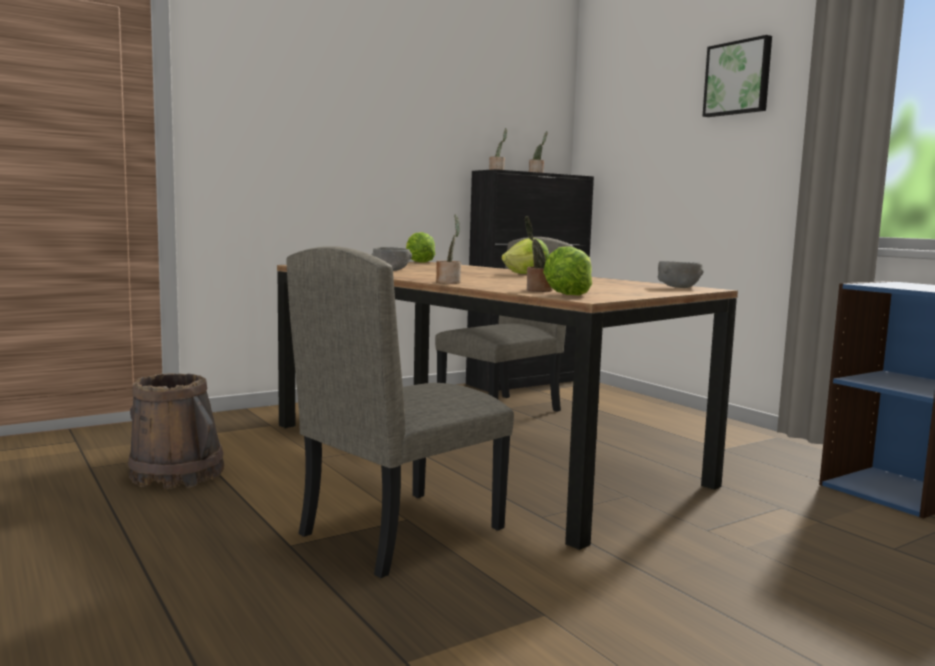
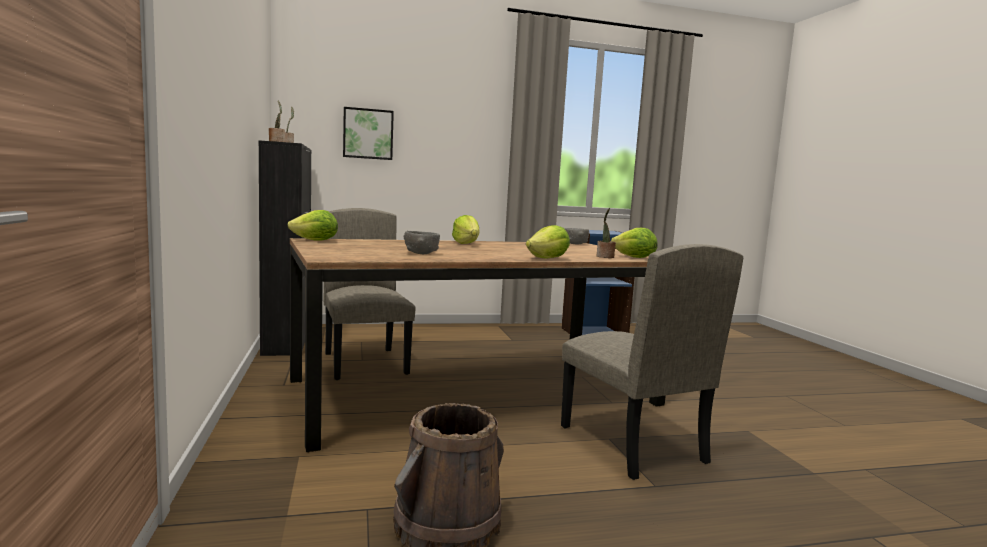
camera: 70 degrees left, 0 degrees up
(449, 282) = (548, 259): potted plant -> lettuce
(738, 78) = (449, 96): picture -> picture (368, 134)

